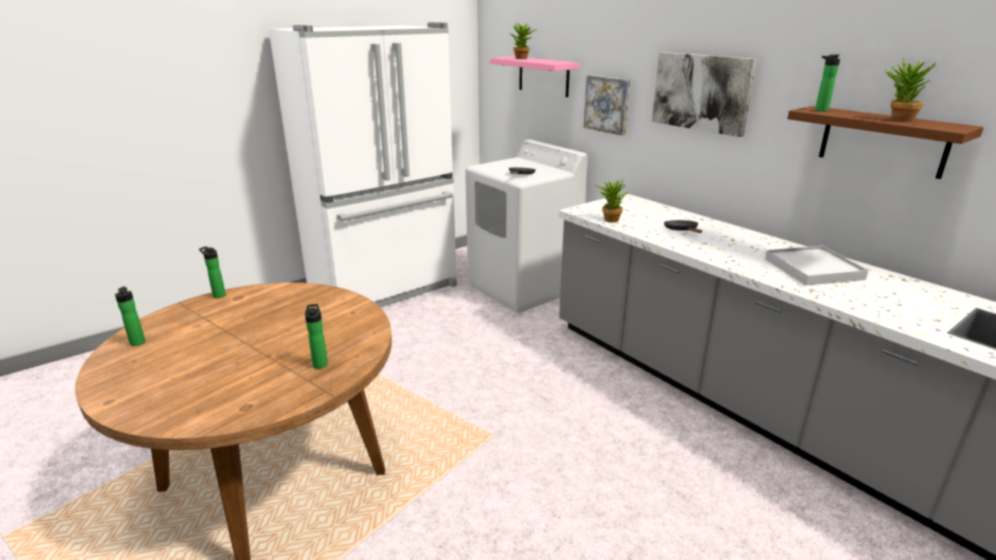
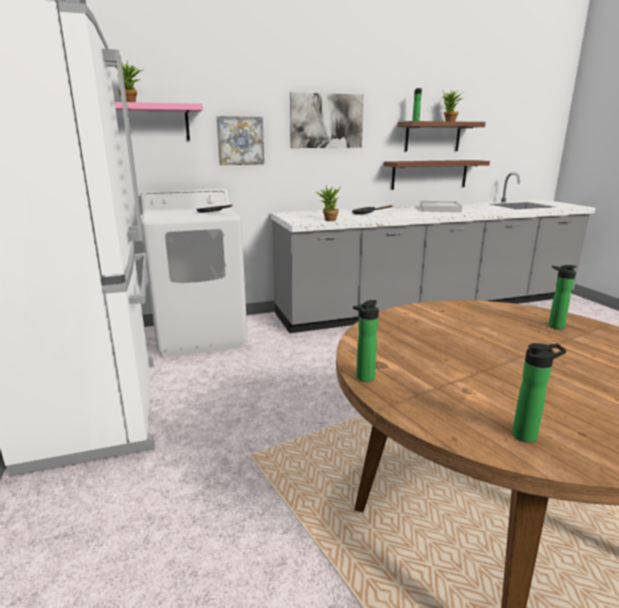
camera: 70 degrees left, 5 degrees down
(865, 207) = (429, 174): none -> brown shelf

